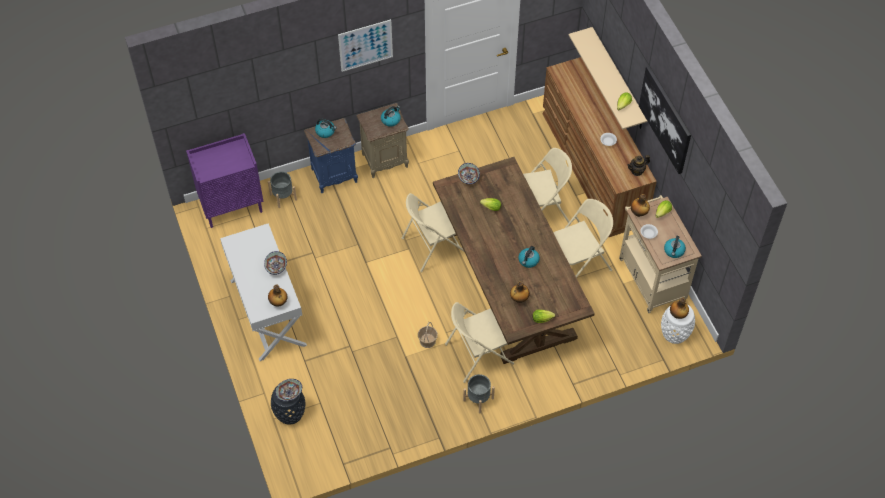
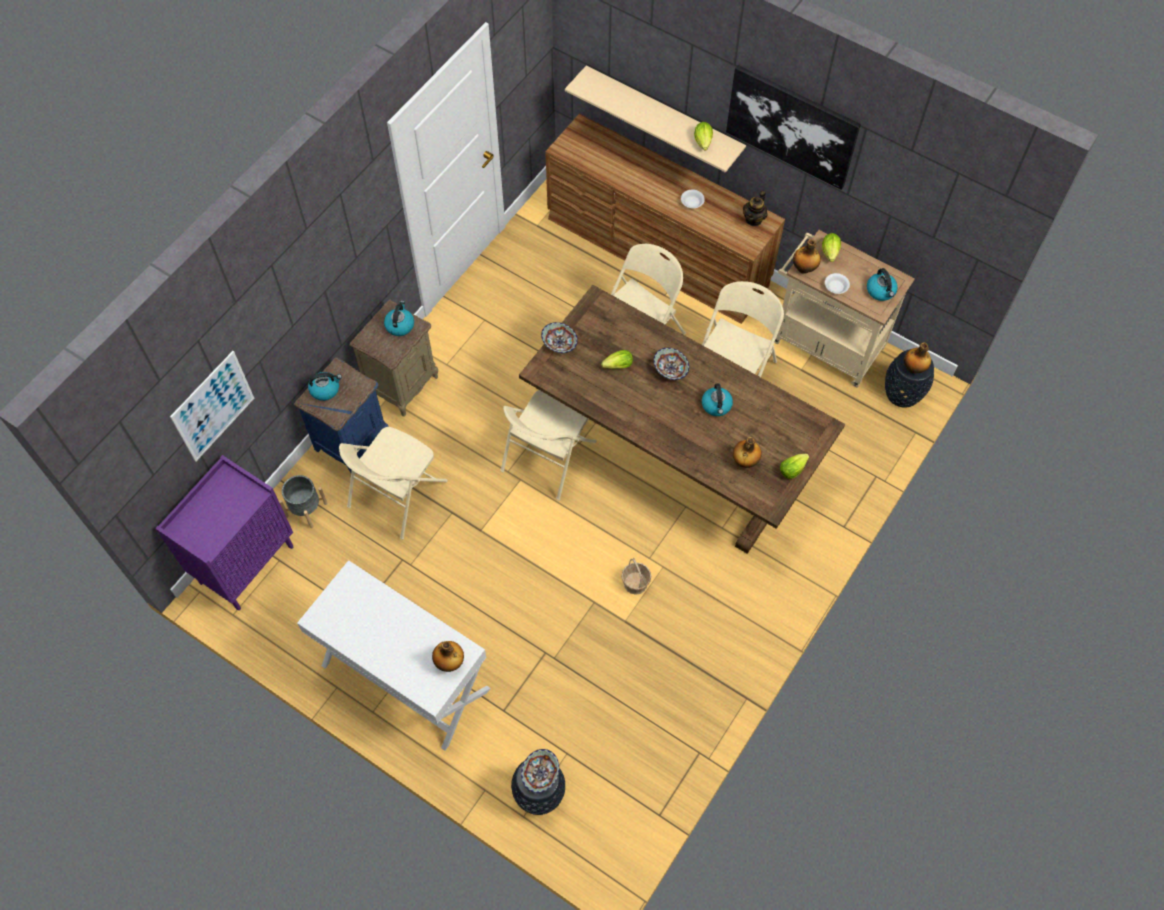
camera: 35 degrees left, 5 degrees up
(276, 266) = (407, 614): bowl -> bowl (671, 369)
(365, 45) = (335, 236): picture -> picture (213, 406)
(478, 399) = (754, 618): grey planter -> none
(479, 353) = (708, 559): beige chair -> beige chair (397, 493)
(674, 333) = (902, 393): white stool -> black stool

